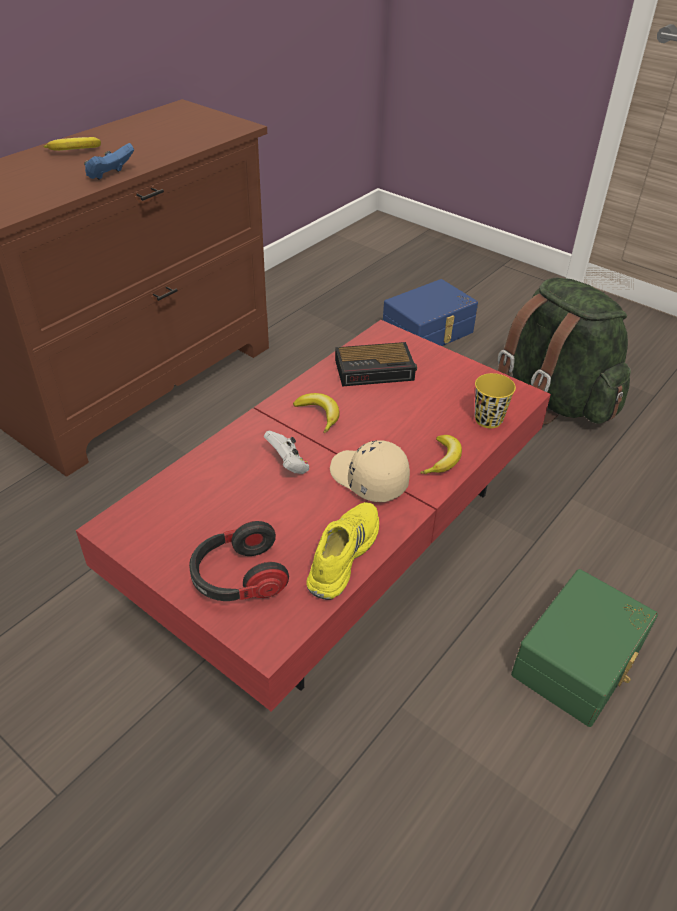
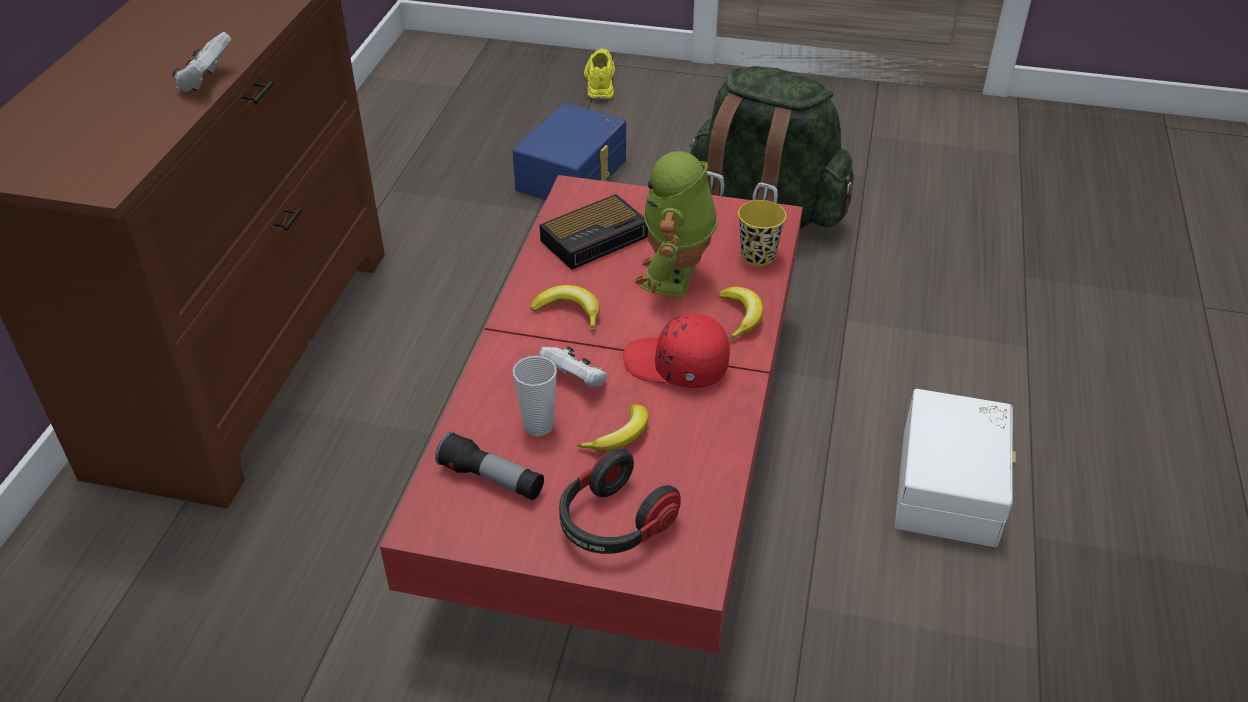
camera: 25 degrees left, 0 degrees up
(74, 151) = (118, 59): banana -> banana (620, 437)
(110, 176) = (206, 82): blue game controller -> white game controller
(180, 512) = (491, 479): none -> flashlight
(238, 487) = (538, 426): none -> cup
(342, 554) = (706, 456): yellow shoe -> yellow shoe (599, 82)
(368, 479) = (676, 366): beige cap -> red cap
(413, 416) = (675, 278): none -> toy robot
(580, 661) = (952, 487): green storage box -> white storage box

